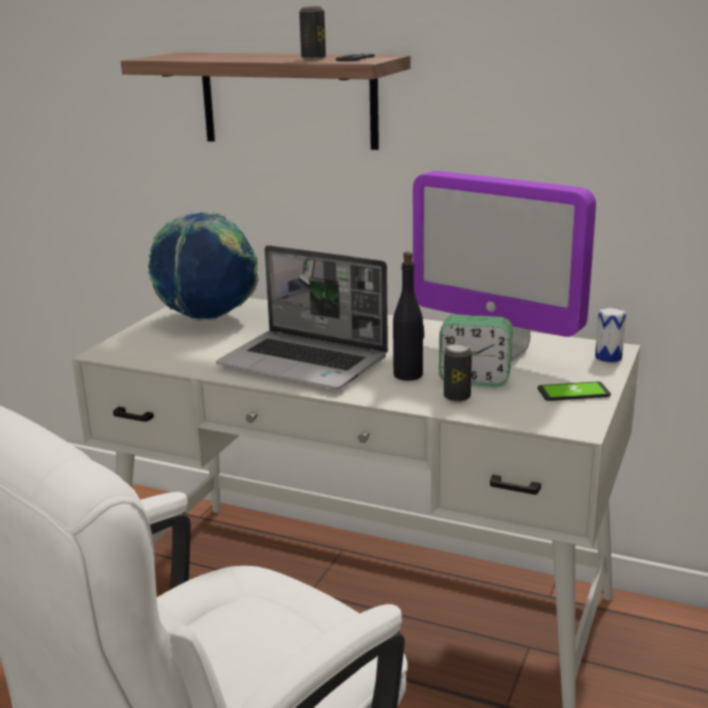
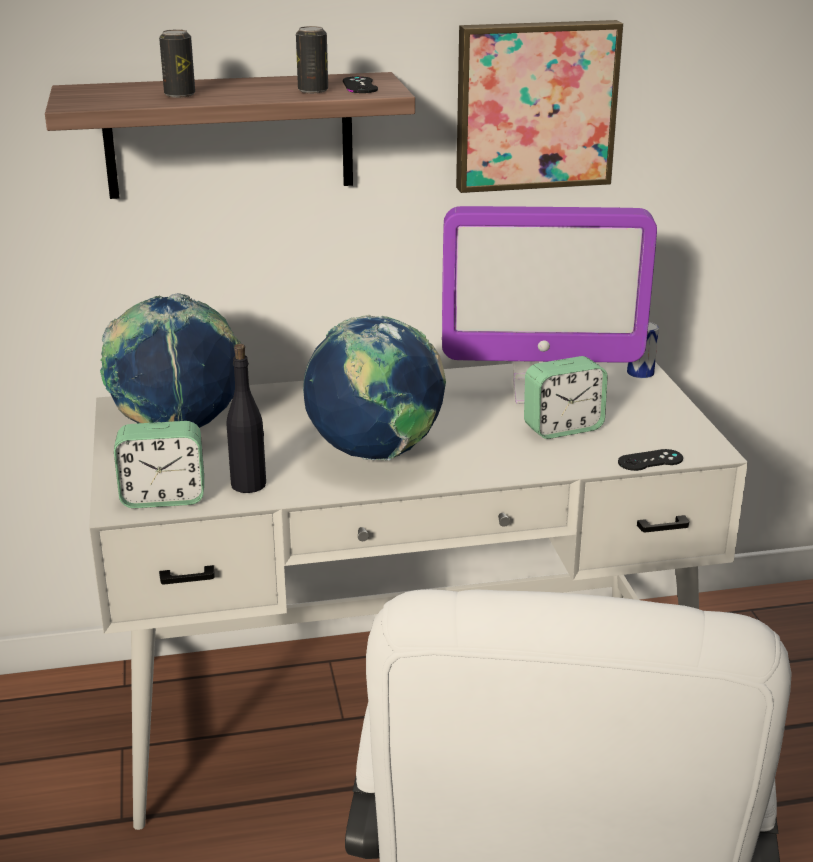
camera: 35 degrees left, 5 degrees up
(136, 353) = (163, 497): none -> alarm clock
(306, 363) = (376, 455): laptop -> globe
(408, 375) = (497, 440): black bottle -> black bottle (249, 484)
(457, 397) = (574, 451): can -> can (179, 95)
(511, 420) = (650, 460): none -> black game controller
(534, 92) = (534, 105): none -> picture
(573, 393) = (661, 417): phone -> none

